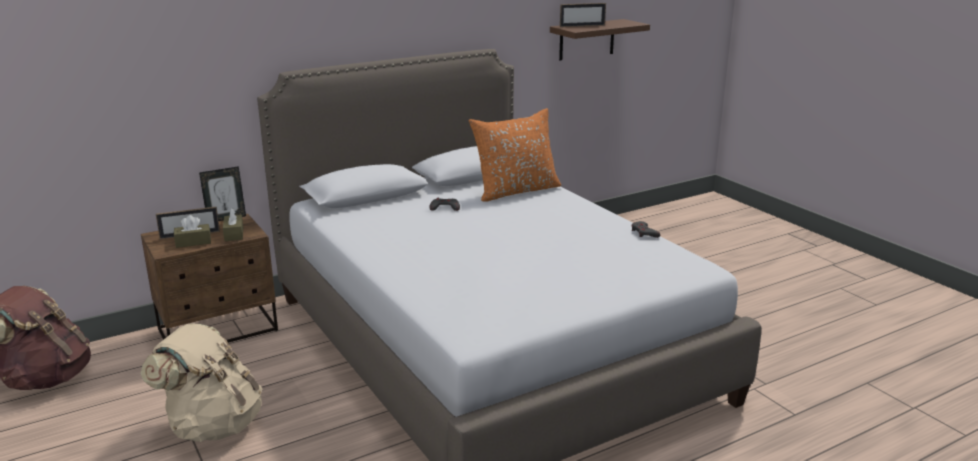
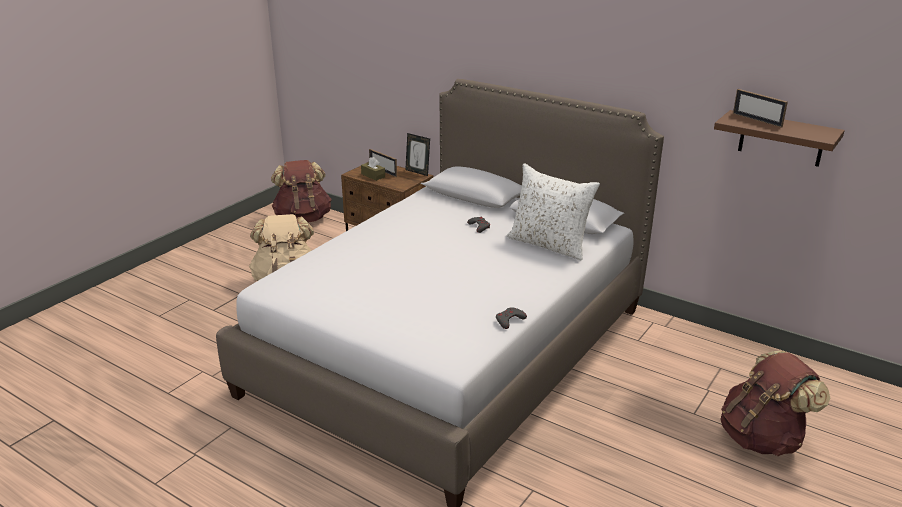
camera: 65 degrees right, 5 degrees up
(234, 234) = (395, 182): brown tissue box -> none
(516, 191) = (549, 245): orange pillow -> white pillow
(705, 257) = (762, 438): none -> brown backpack

